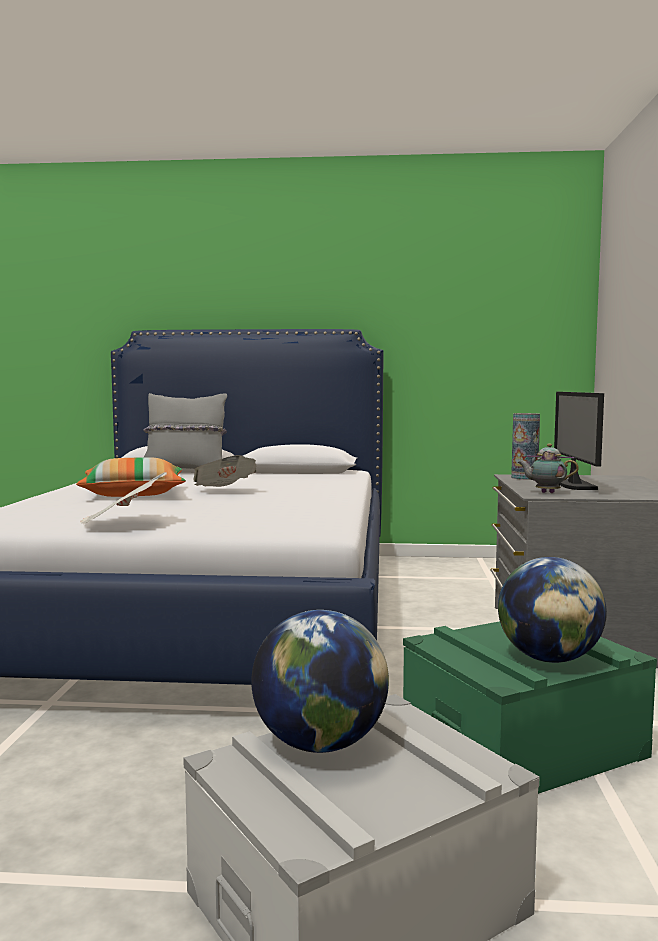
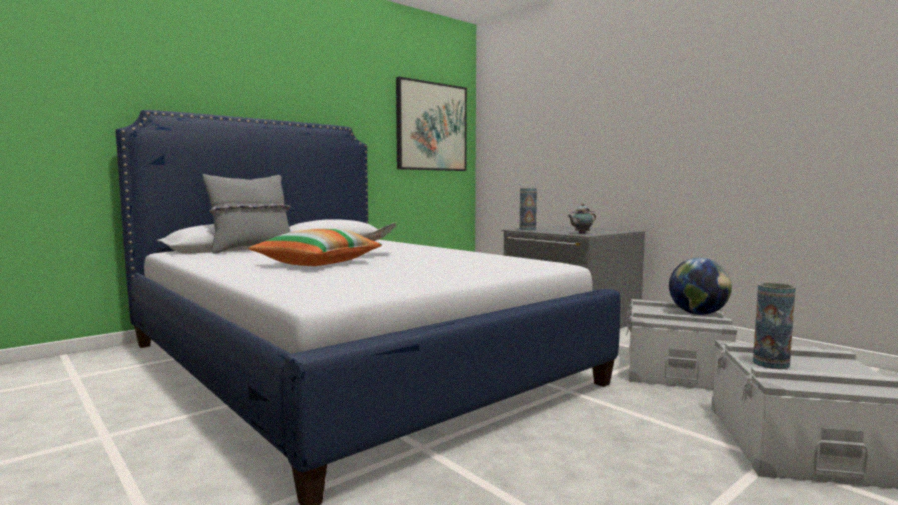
camera: 45 degrees left, 0 degrees up
(121, 523) = (436, 276): newspaper -> none
(320, 744) = (771, 364): globe -> vase
(505, 317) = (431, 127): none -> picture
(522, 744) = (675, 368): green storage box -> grey storage box
(574, 485) = (569, 230): monitor -> none

